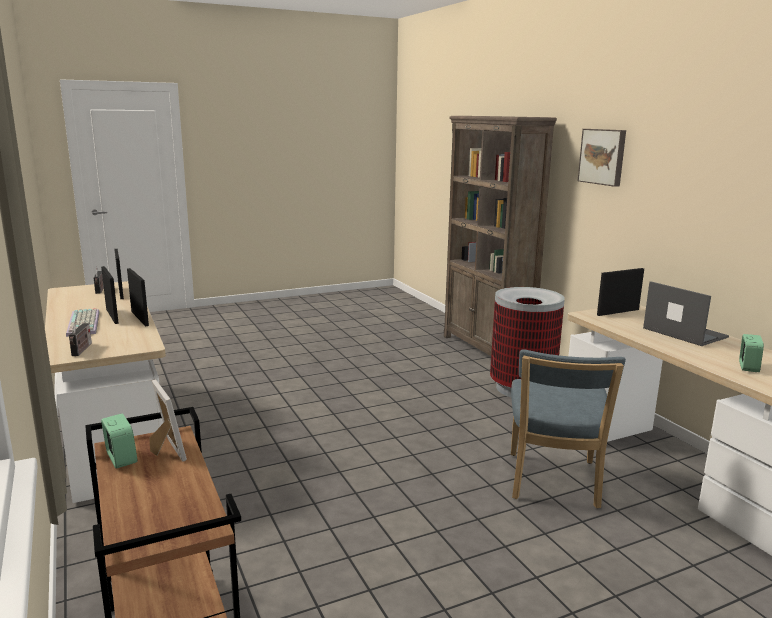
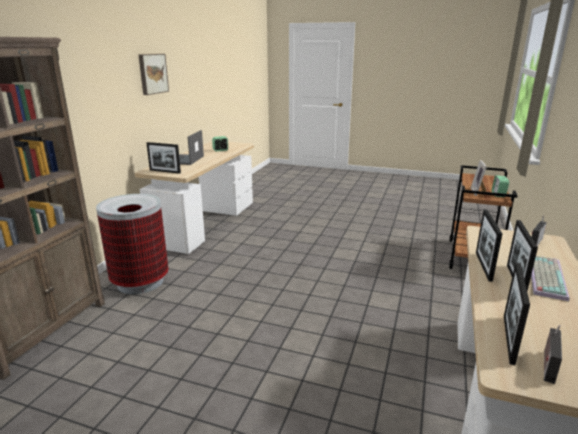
camera: 135 degrees left, 5 degrees up
(553, 483) = (259, 240): blue chair -> none
(603, 156) = (74, 74): picture -> picture (152, 73)

